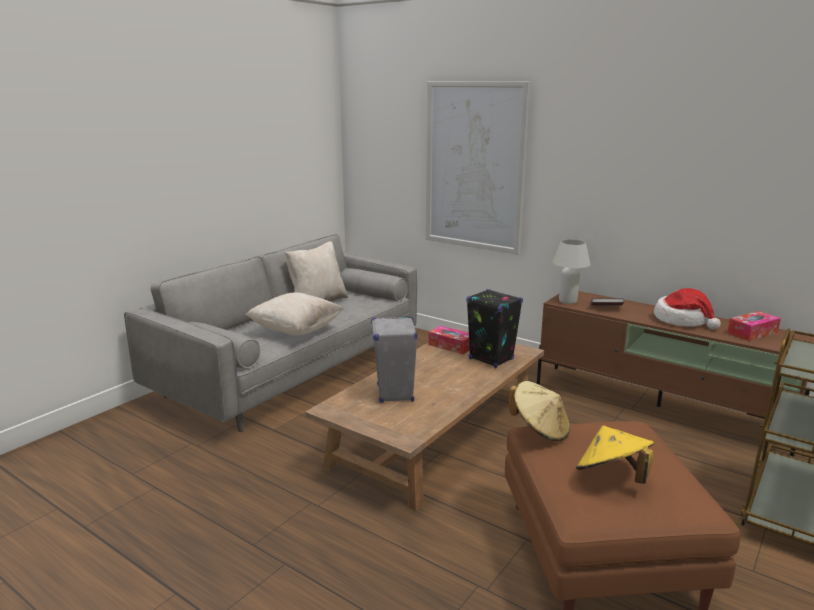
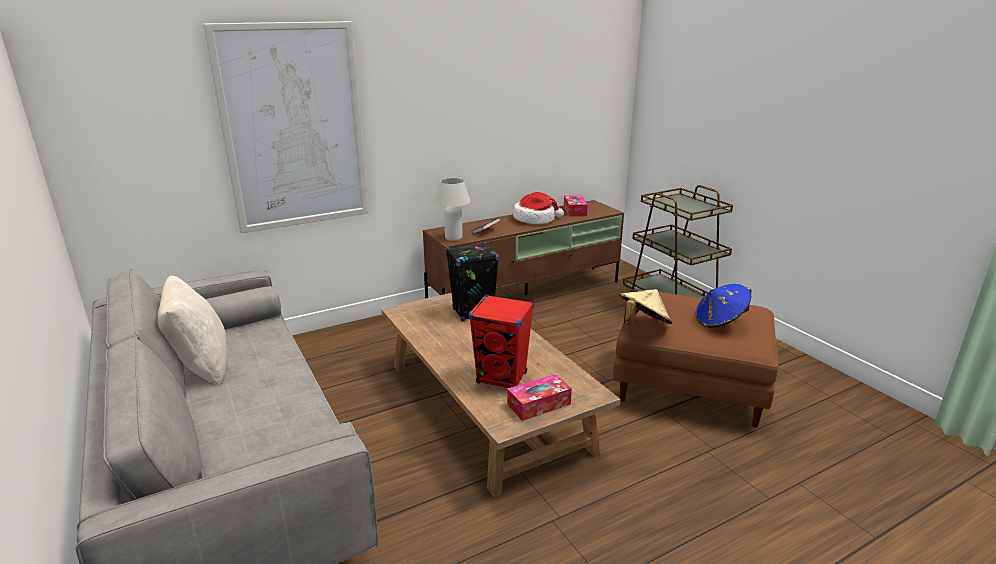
camera: 65 degrees left, 5 degrees up
(296, 331) = (283, 401): beige pillow -> none
(395, 394) = (502, 378): grey speaker -> red speaker
(451, 346) = (423, 322): tissue box -> tissue box (539, 404)
(612, 477) = (720, 321): yellow hat -> blue hat

